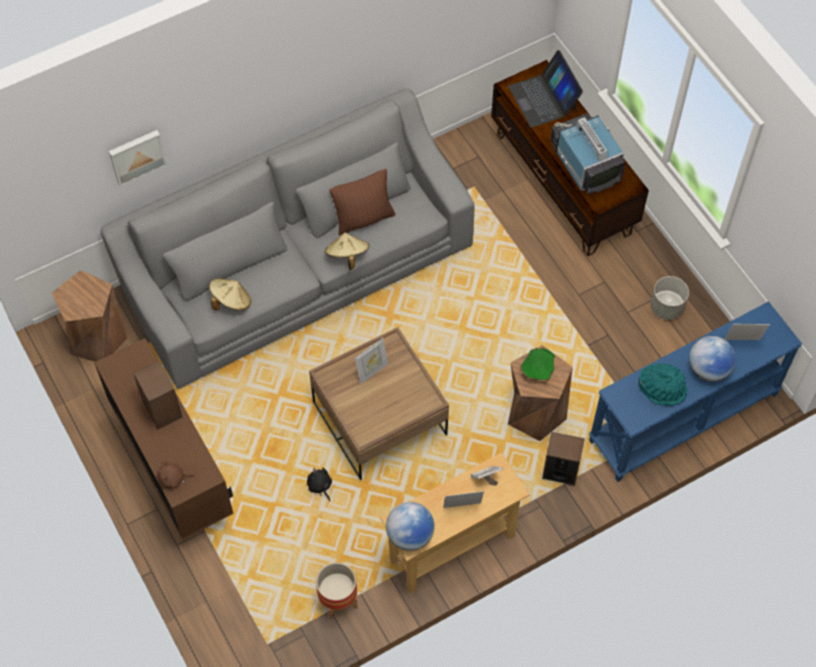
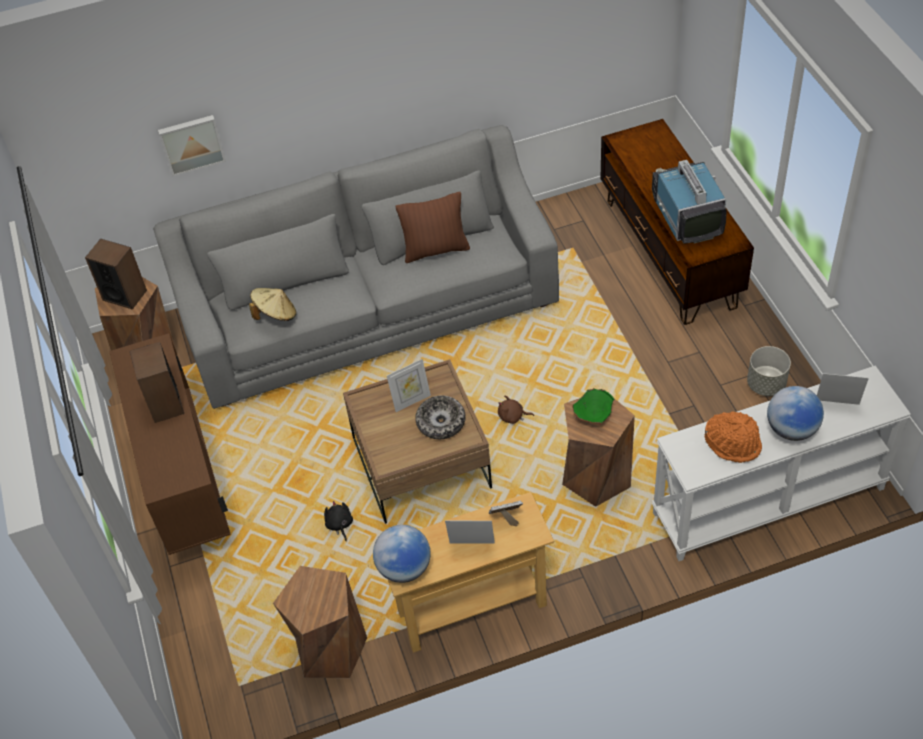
camera: 15 degrees right, 10 degrees down
(173, 479) = (156, 475): brown plush toy -> brown plush toy (513, 416)
(338, 600) = (330, 649): planter -> brown stool
(347, 256) = (409, 283): beige hat -> none
(403, 389) = (441, 422): none -> bowl
(543, 99) = (652, 153): laptop -> none
(560, 470) = (613, 541): speaker -> speaker (124, 295)
(662, 388) = (733, 443): turquoise hat -> orange hat
(683, 419) = (768, 502): blue console table -> white console table

